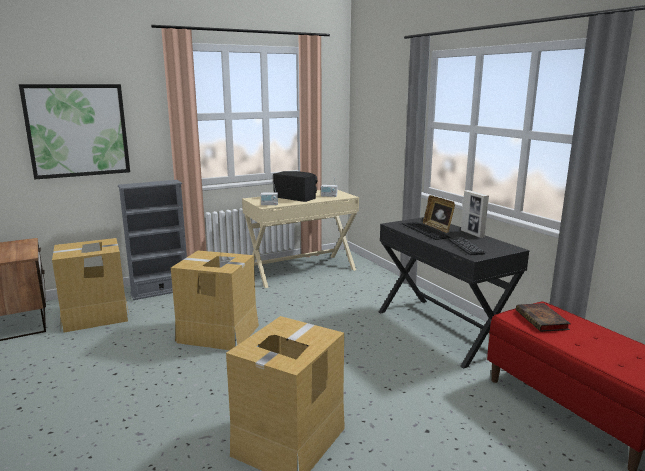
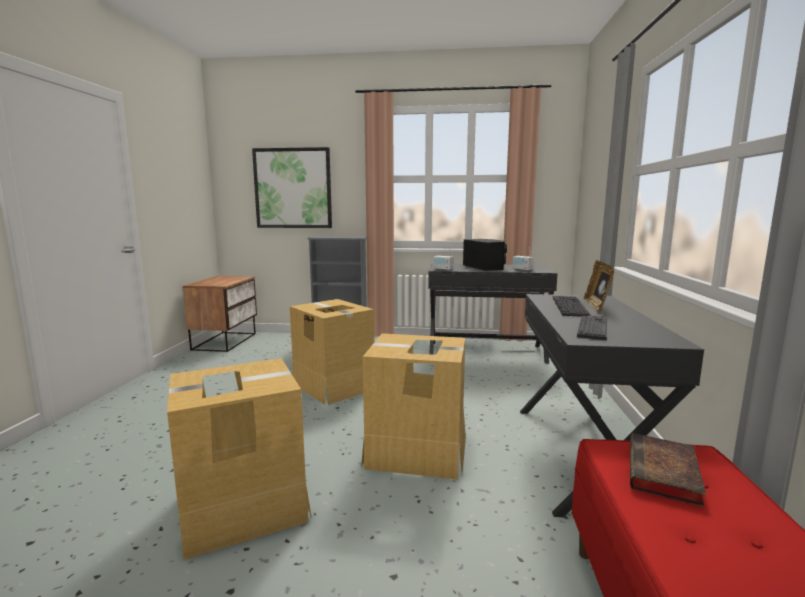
camera: 35 degrees right, 5 degrees down
(96, 316) = (271, 349): cardboard box -> cardboard box (417, 451)
(301, 270) = (486, 352): beige desk -> black desk
(472, 234) = (637, 318): picture frame -> none

